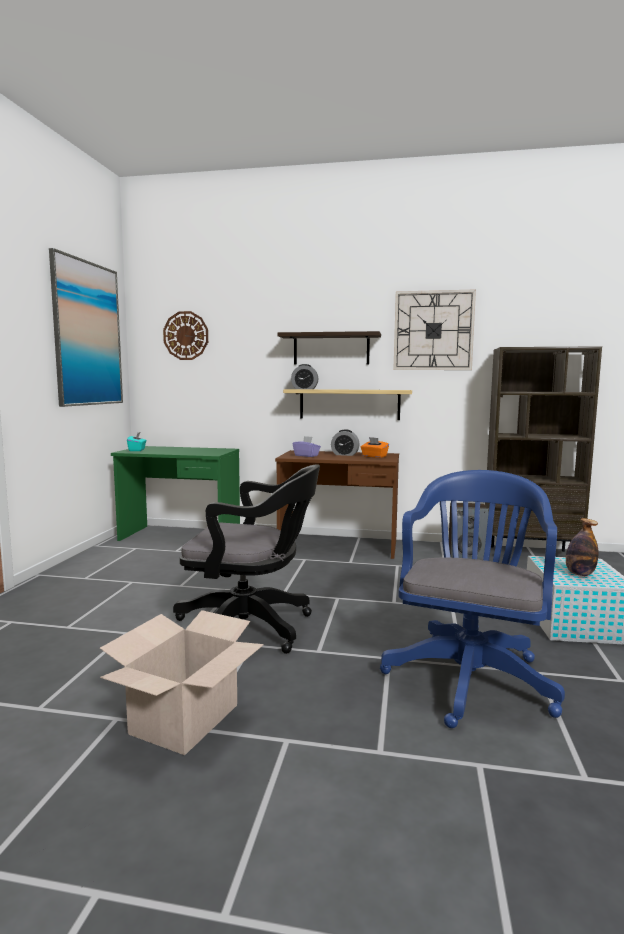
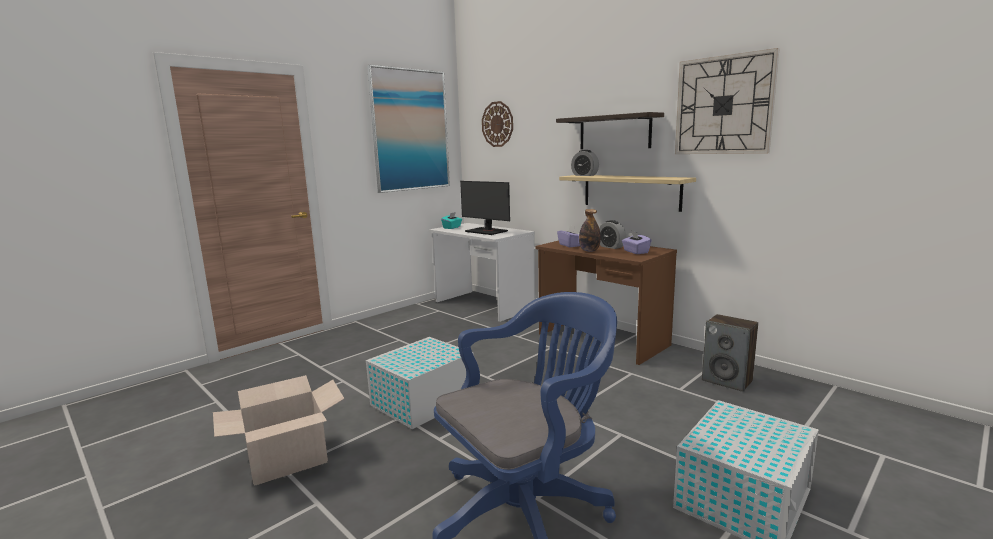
camera: 35 degrees right, 5 degrees up
(180, 536) = (483, 305): green desk -> white desk
(189, 451) = (486, 231): none -> monitor
(251, 628) = (422, 401): black office chair -> white storage box
(374, 456) = (635, 252): orange tissue box -> purple tissue box
(531, 553) = (826, 395): brown bookcase -> none
(579, 574) = (740, 441): bottle -> bottle (589, 251)

